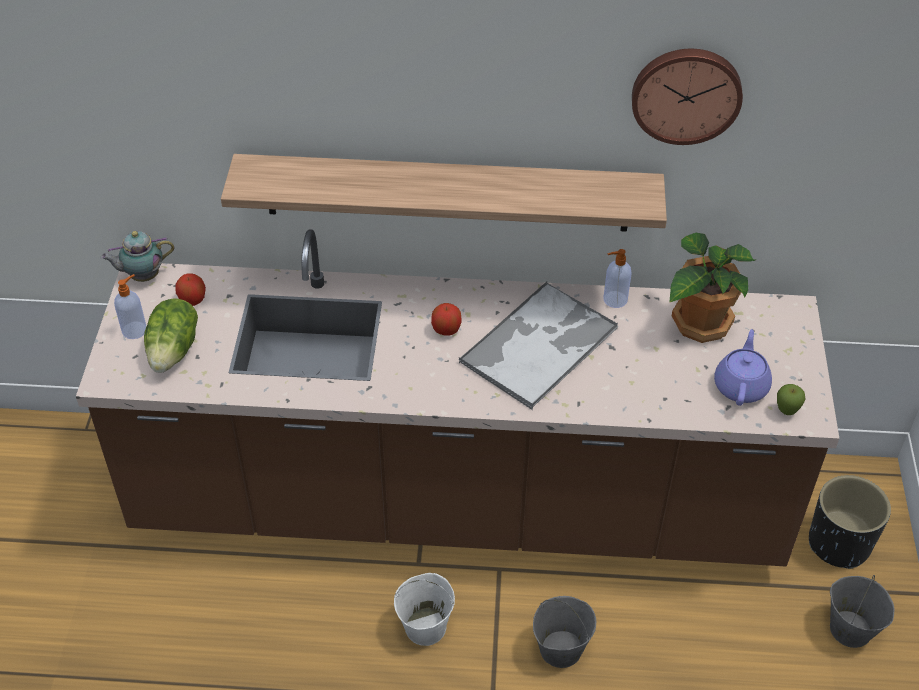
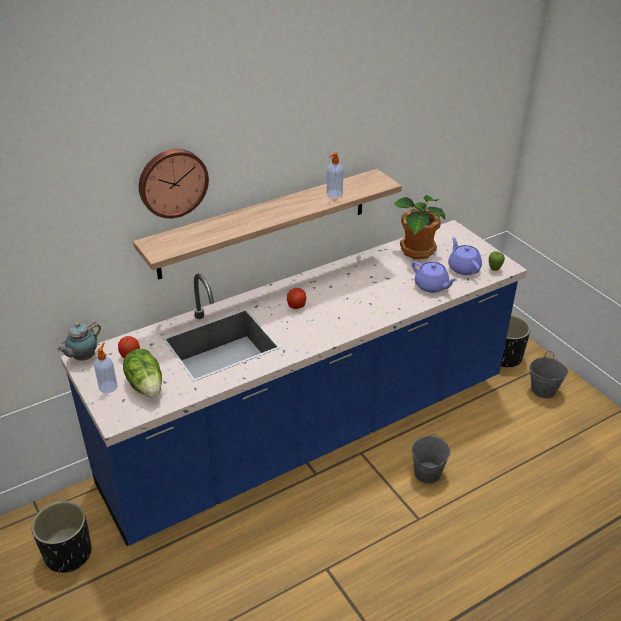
camera: 35 degrees left, 10 degrees down
(77, 497) = (68, 553): none -> black planter
(425, 626) = (349, 502): white bucket -> none
(458, 504) = (310, 433): brown counter -> blue counter
(540, 344) = (352, 292): tray -> none
(614, 300) = (366, 258): soap dispenser -> soap dispenser (334, 194)
(661, 392) = (432, 286): none -> purple teapot
(686, 93) = (385, 112): wall clock -> wall clock (172, 182)

